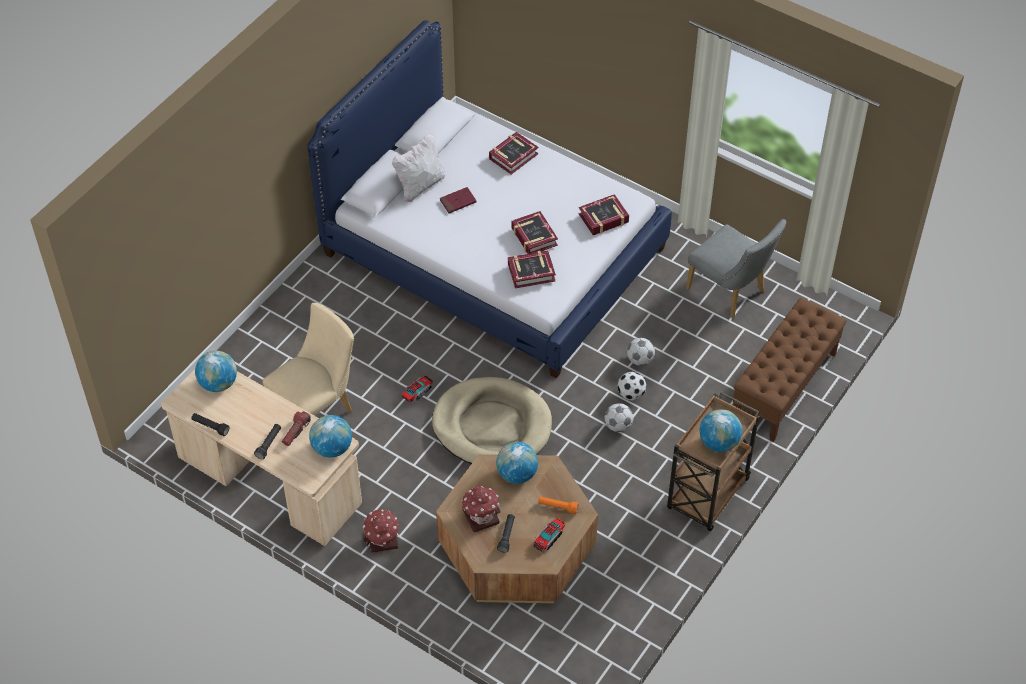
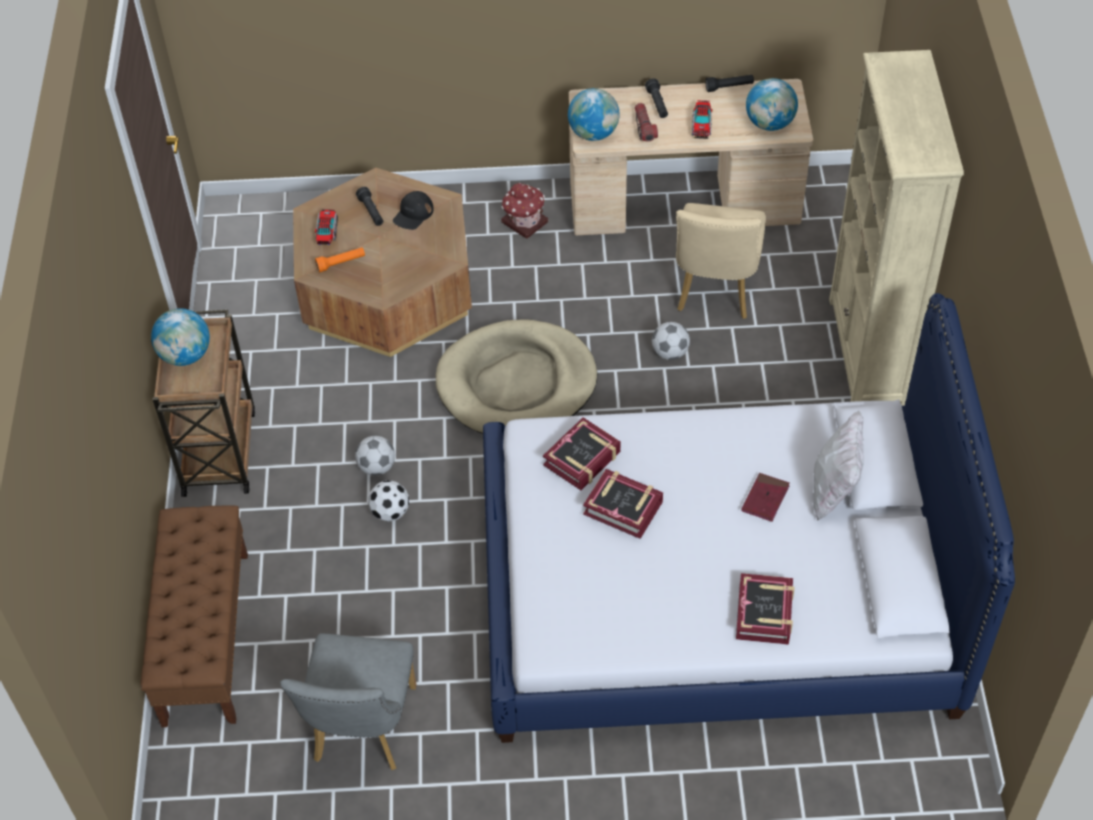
camera: 145 degrees right, 0 degrees up
(276, 317) = (868, 353): none -> beige bookcase
(417, 392) = (631, 370): toy truck -> toy truck (701, 126)
(480, 515) = (413, 214): toy house -> black cap
(517, 474) = (410, 269): globe -> none
(603, 218) = (559, 594): book -> none
(640, 360) = (411, 561): football -> football (670, 352)
(730, 293) = (362, 732): grey chair -> grey chair turned 90 degrees counterclockwise

